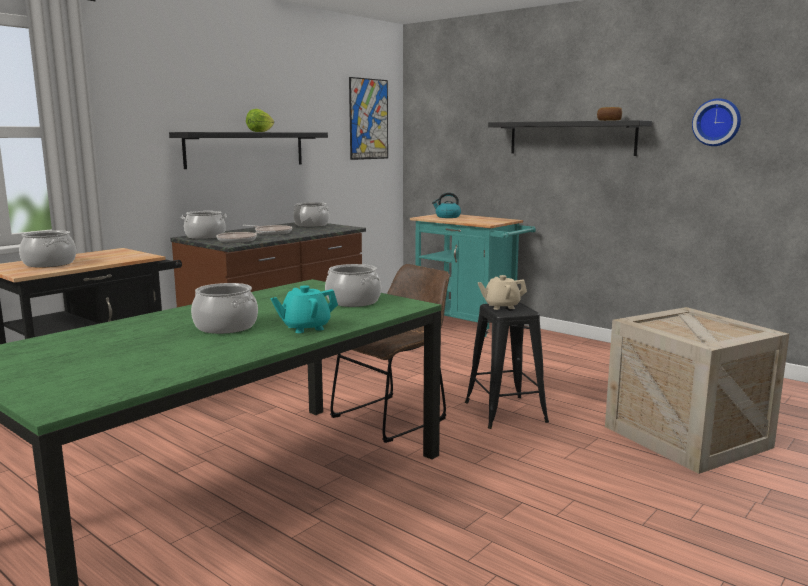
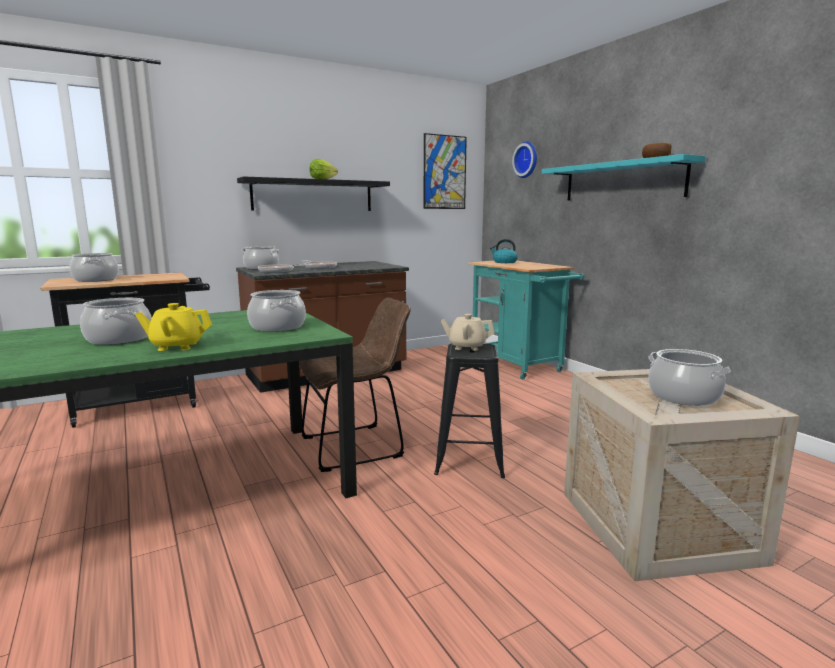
camera: 20 degrees right, 0 degrees up
(305, 328) = (177, 346): turquoise teapot -> yellow teapot
(311, 225) = (367, 264): cooking pot -> cooking pot (683, 396)
(571, 138) = (622, 181): black shelf -> turquoise shelf
(717, 122) = (781, 151): wall clock -> wall clock (527, 160)

